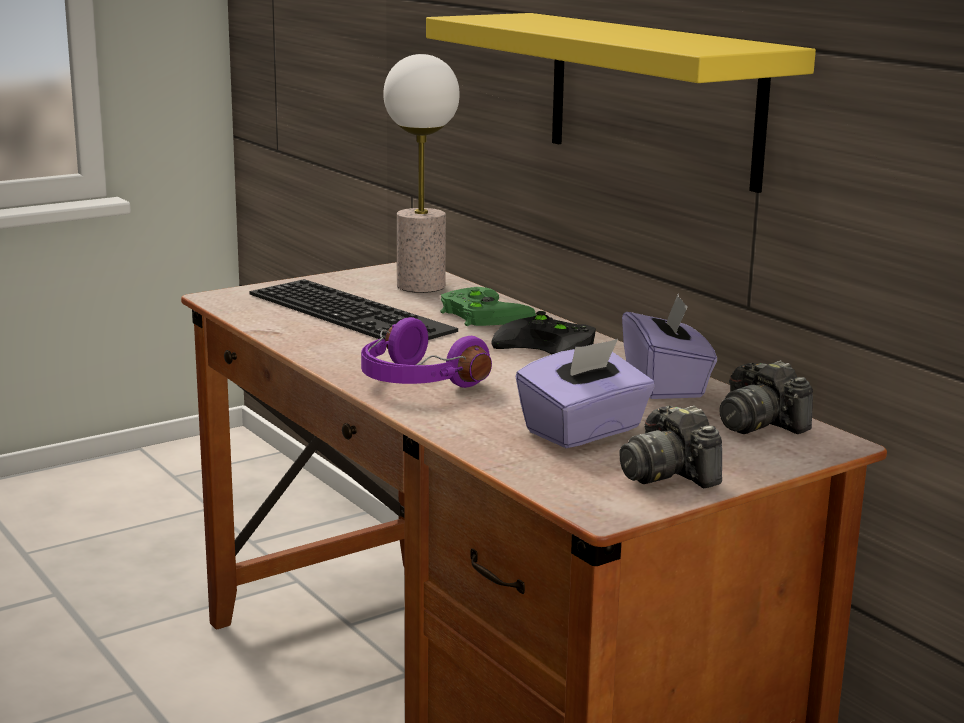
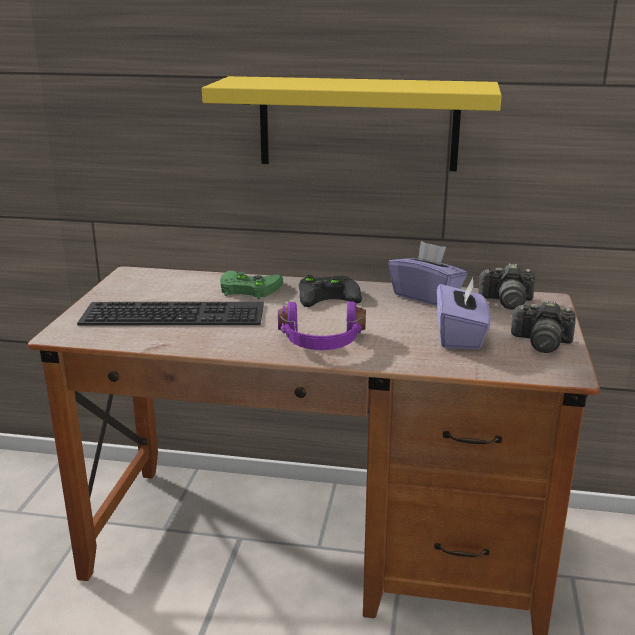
camera: 45 degrees left, 5 degrees up
(420, 286) = (169, 282): table lamp -> none

